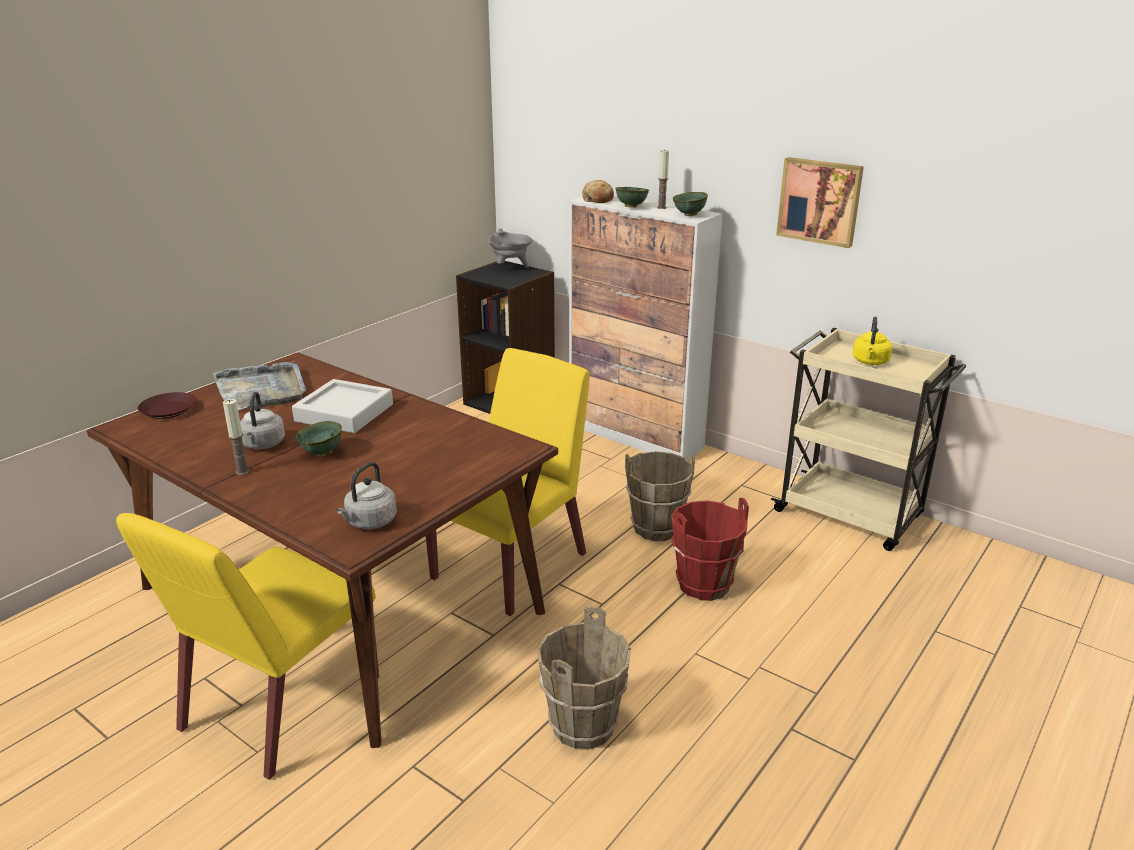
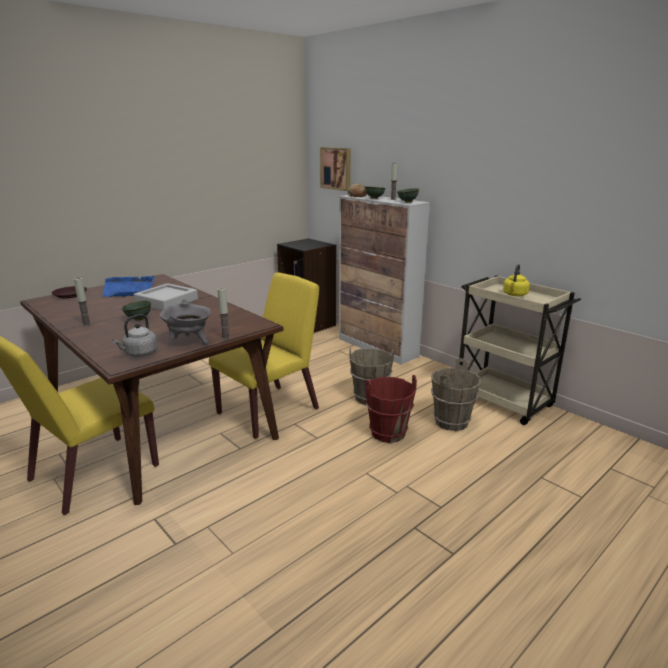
camera: 10 degrees right, 5 degrees down
(262, 390) = (129, 289): grey tray -> blue tray
(263, 445) = (108, 313): grey kettle -> none
(485, 479) = (225, 338): none -> candle
(510, 267) = (311, 241): grey cooking pot -> grey cooking pot (189, 342)
(584, 726) = (273, 508): brown bucket -> brown bucket (452, 422)
(820, 201) = (488, 191): picture -> picture (336, 168)

